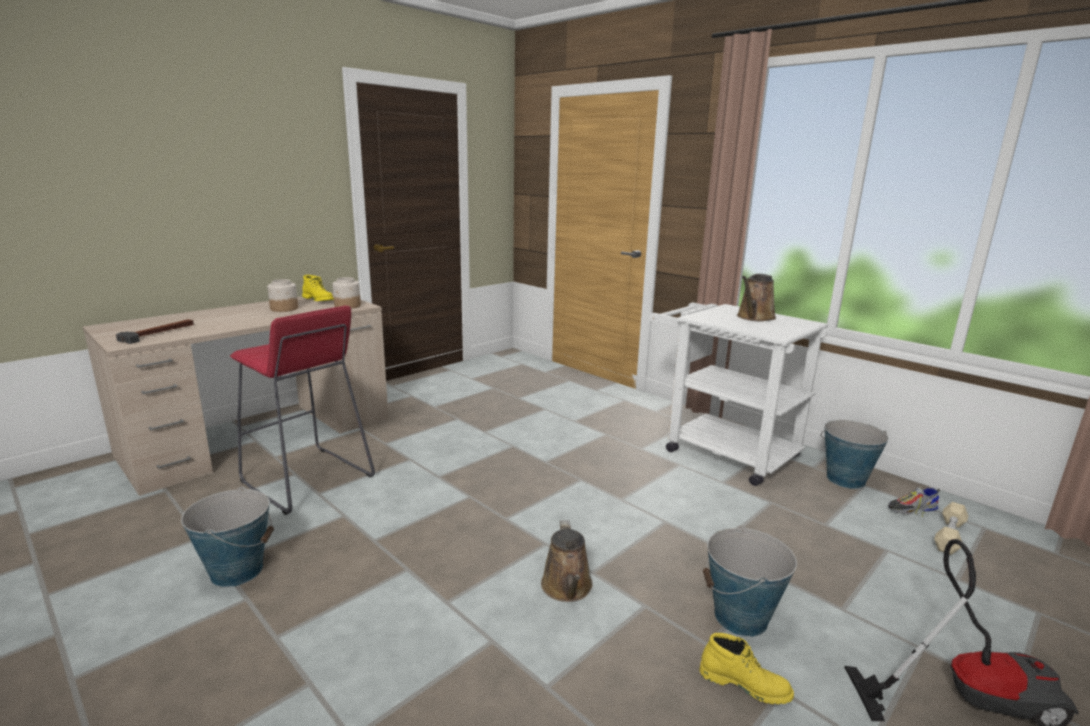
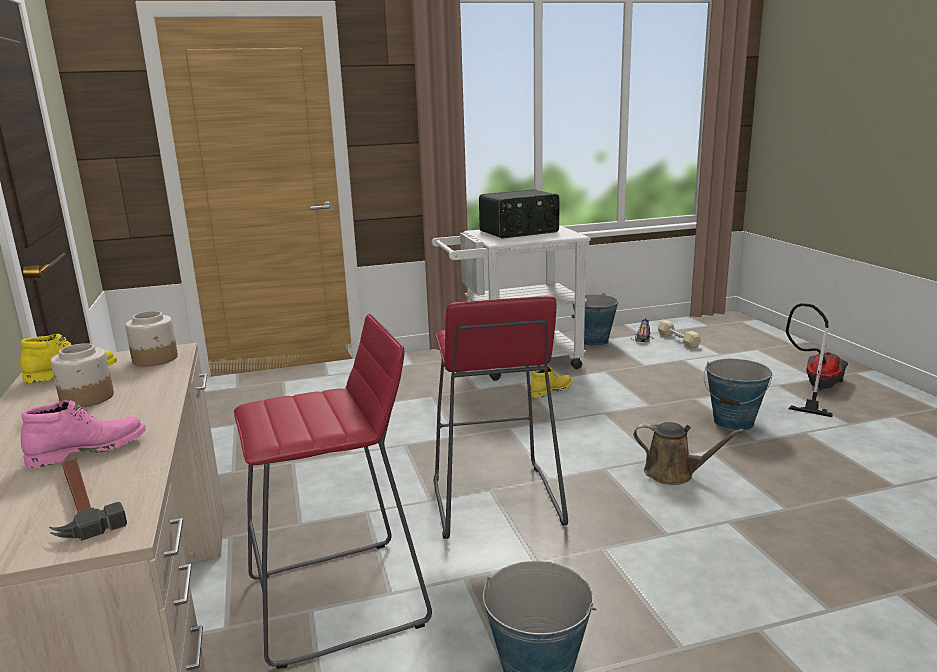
camera: 60 degrees left, 0 degrees up
(216, 322) = (88, 450): none -> pink boot
(452, 502) = (494, 501): none -> red stool
(745, 684) = (797, 440): yellow boot -> yellow boot (551, 390)
(754, 317) = (519, 232): brown watering can -> radio

